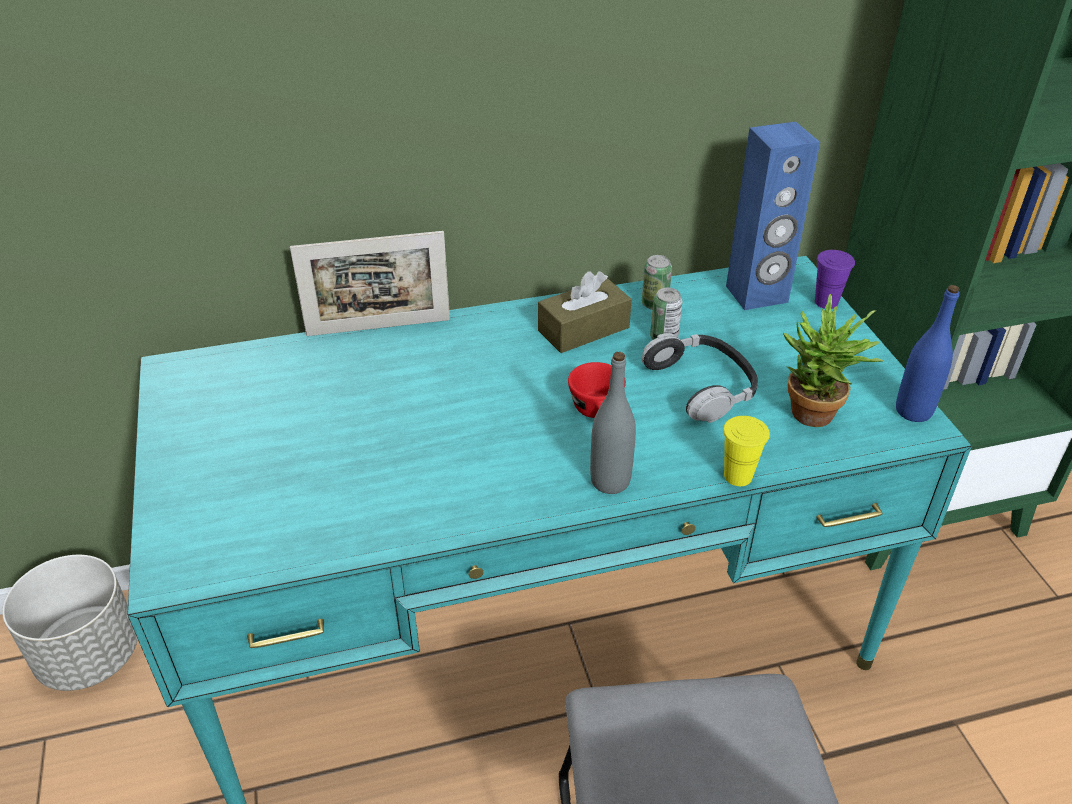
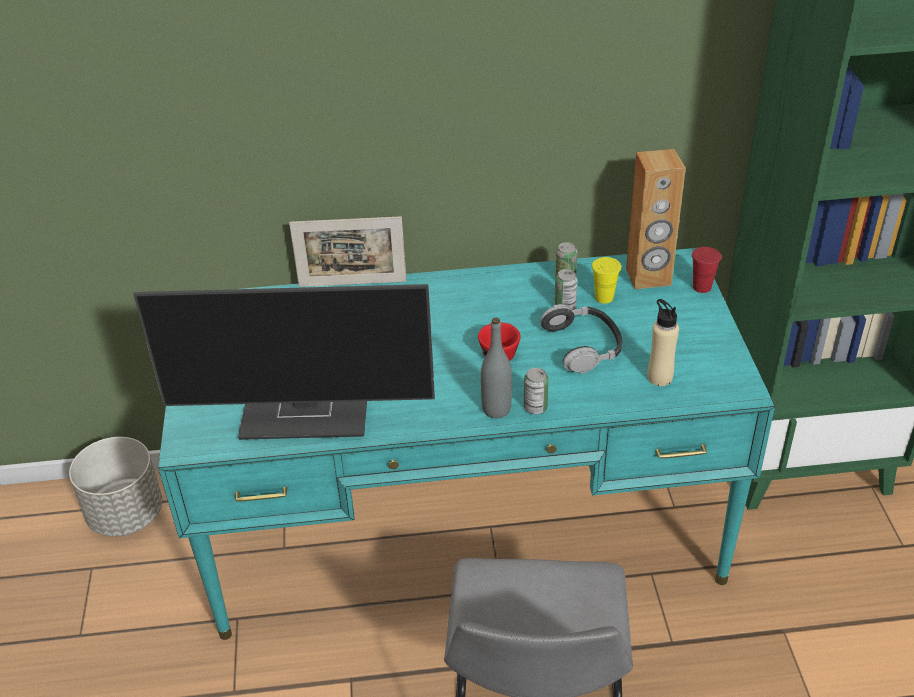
camera: 10 degrees right, 0 degrees up
(346, 508) = (308, 412): none -> monitor
(583, 329) = (505, 296): brown tissue box -> none
(662, 474) = (535, 407): none -> can
(738, 476) = (590, 413): yellow cup -> yellow cup (604, 297)
(757, 294) = (648, 277): blue speaker -> brown speaker
(813, 419) = (659, 377): potted plant -> beige bottle
(826, 302) = (702, 287): purple cup -> red cup
(913, 411) = (739, 377): blue bottle -> none

